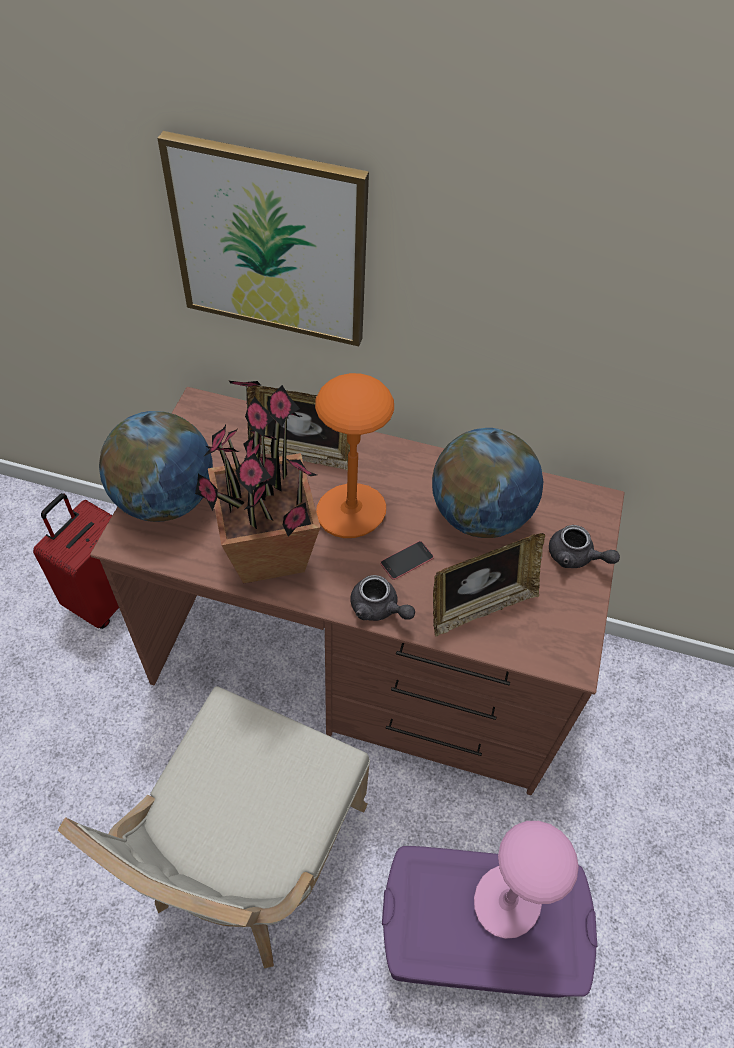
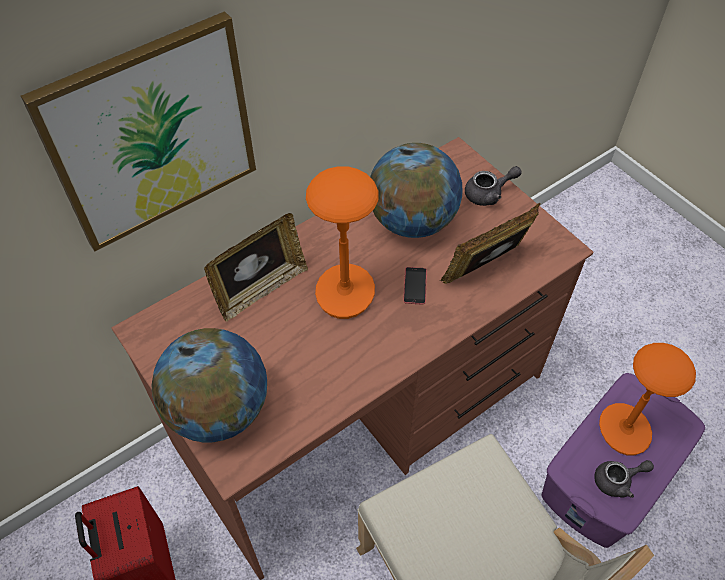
camera: 50 degrees left, 0 degrees up
(267, 553) = (335, 368): potted plant -> none
(378, 609) = (442, 327): grey teapot -> grey teapot (617, 481)
(480, 606) = (486, 268): picture frame -> picture frame turned 135 degrees counterclockwise
(507, 902) = (624, 430): pink table lamp -> orange table lamp

